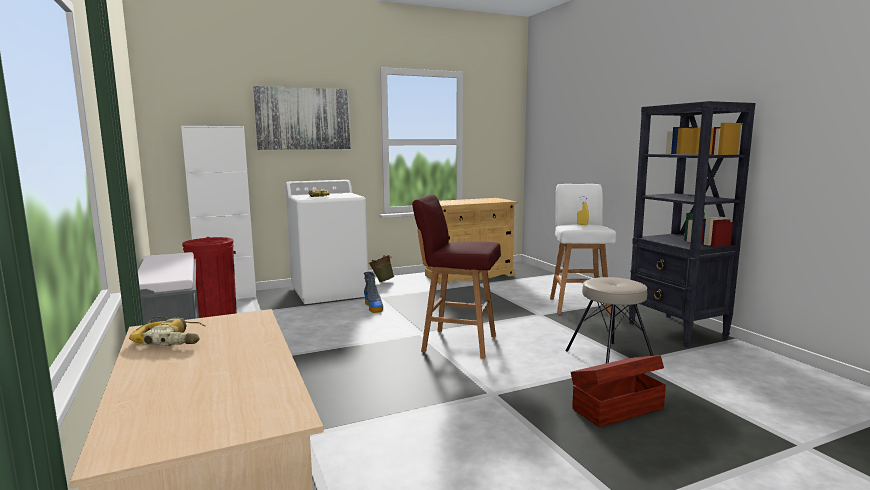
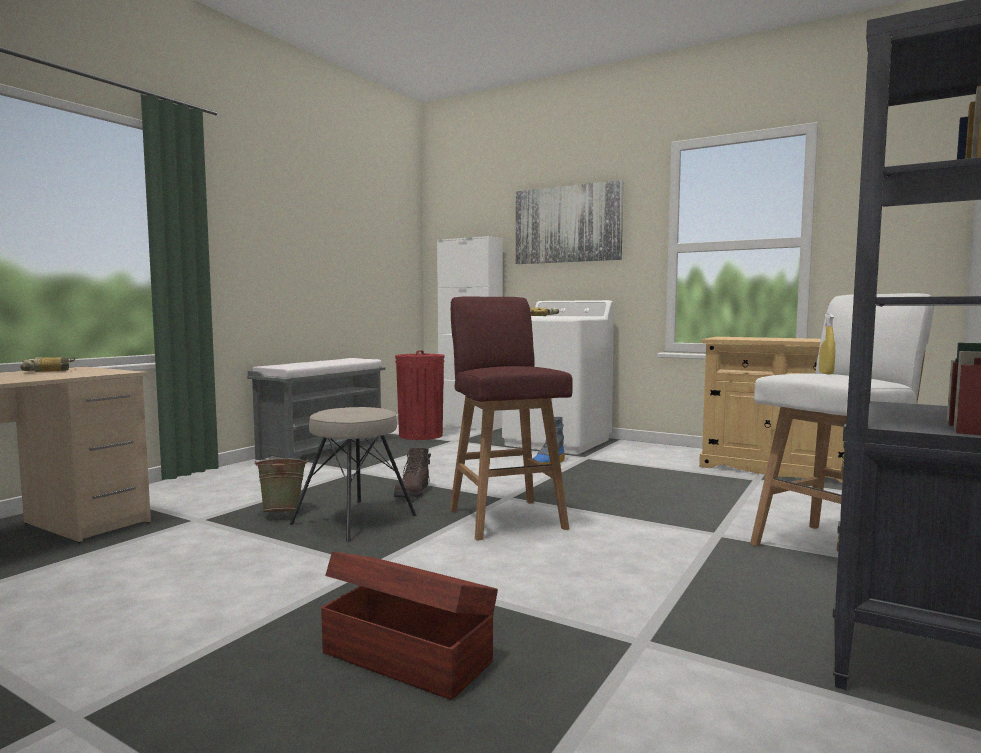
camera: 55 degrees right, 5 degrees down
(368, 352) = (413, 493): none -> brown boot
(381, 281) = (639, 447): green bucket -> green bucket (283, 512)
(610, 358) = (620, 617): beige stool -> beige stool (355, 520)

